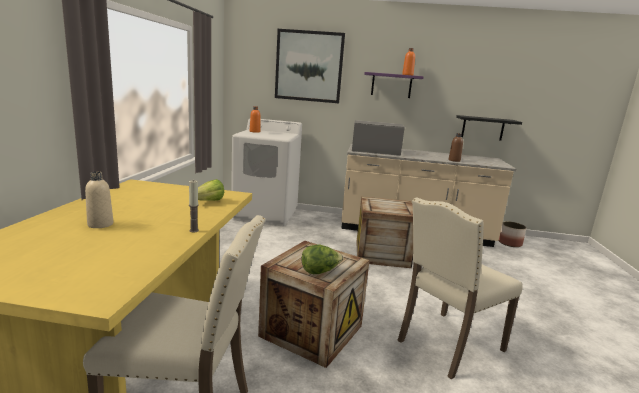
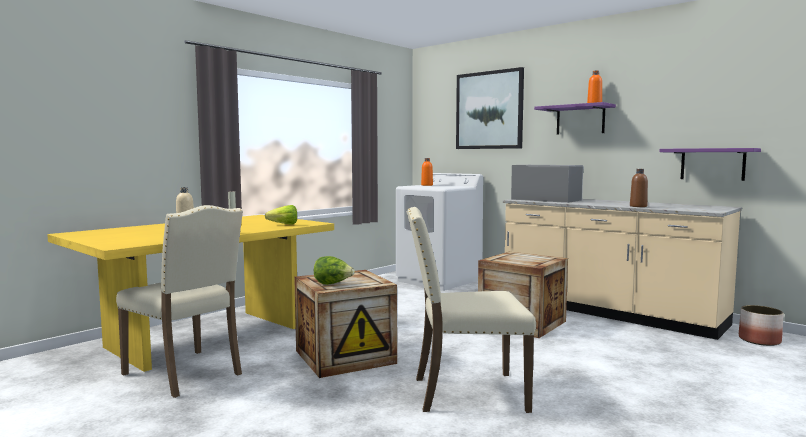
camera: 35 degrees right, 10 degrees down
(482, 128) = (712, 164): black shelf -> purple shelf

